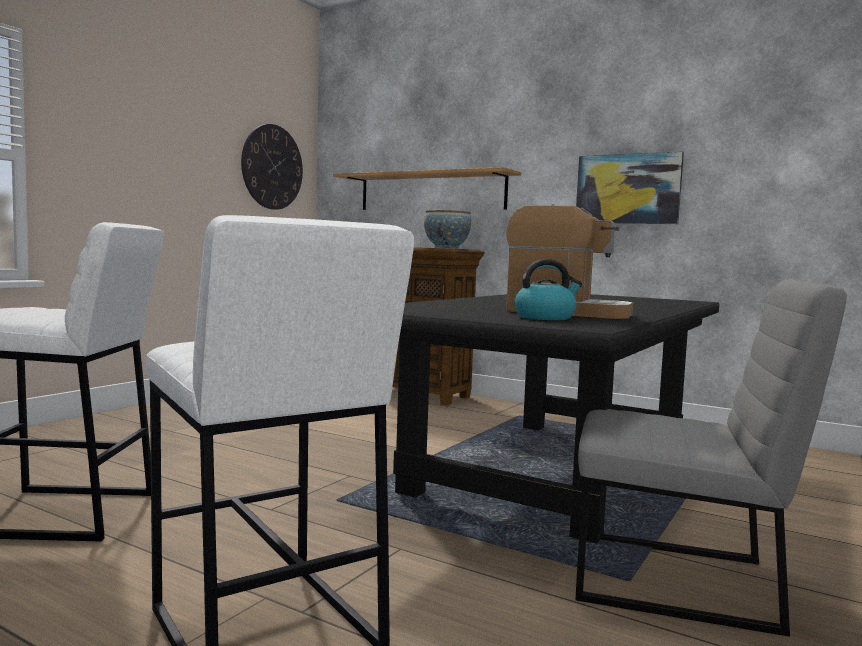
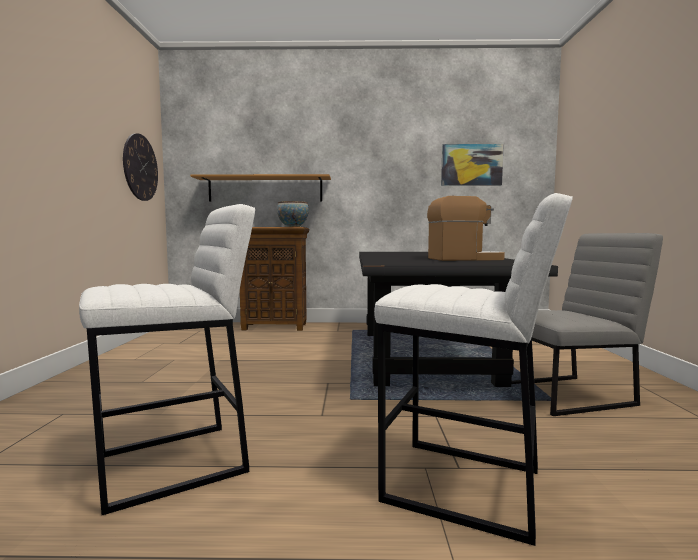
camera: 30 degrees left, 0 degrees up
(545, 317) = (480, 261): kettle -> none
(628, 189) = (398, 189): picture -> picture (471, 165)

